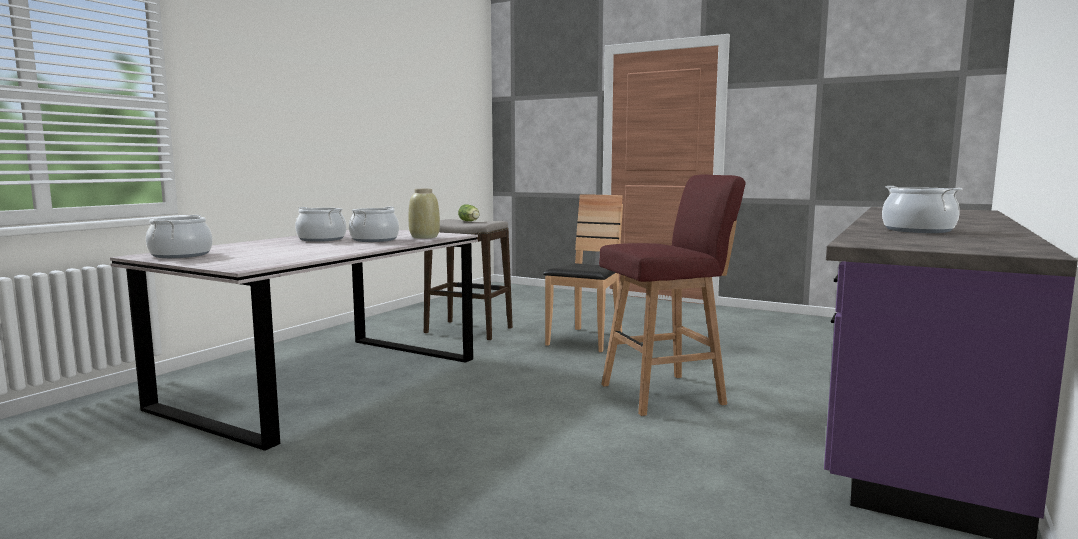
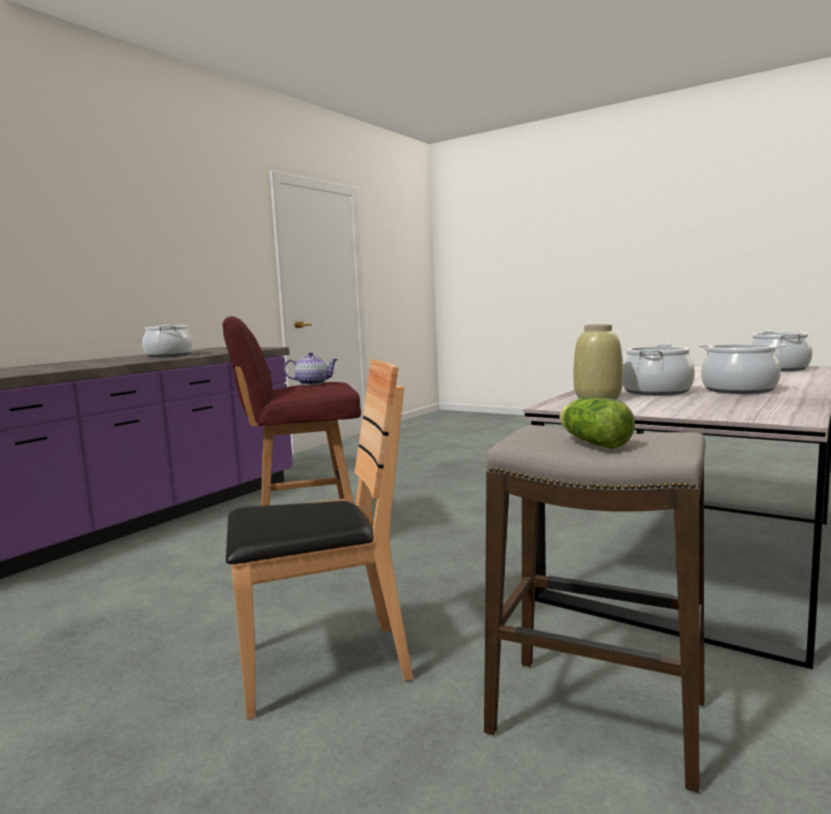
camera: 175 degrees left, 0 degrees up
(586, 340) = (322, 666): brown chair -> brown chair turned 135 degrees counterclockwise
(655, 245) = (312, 383): none -> teapot

